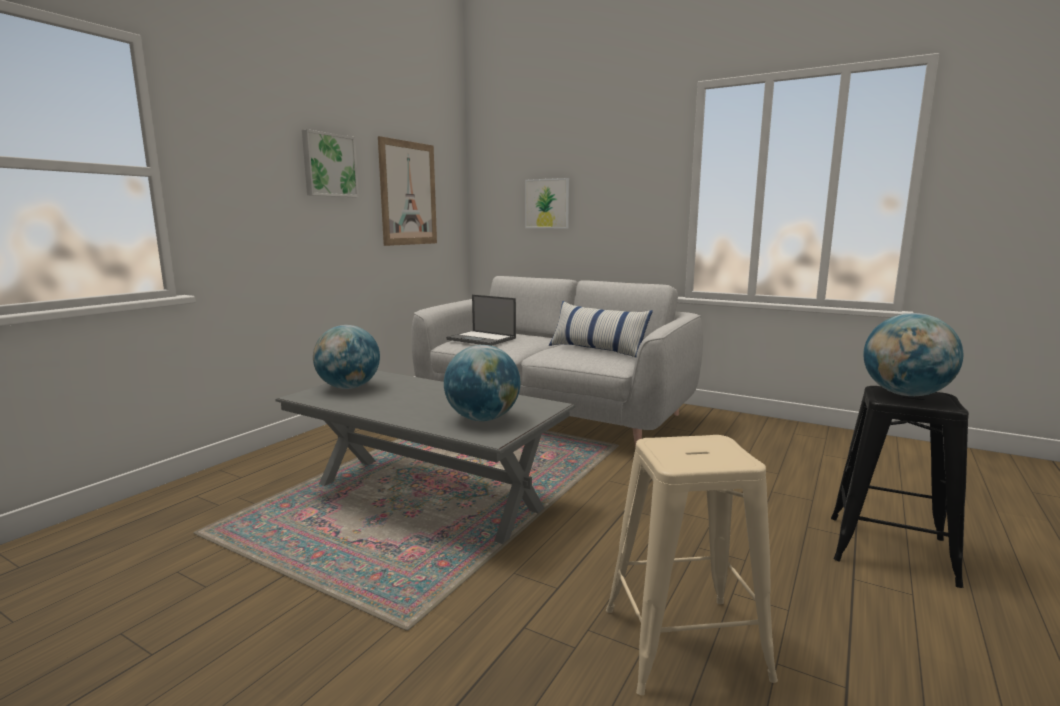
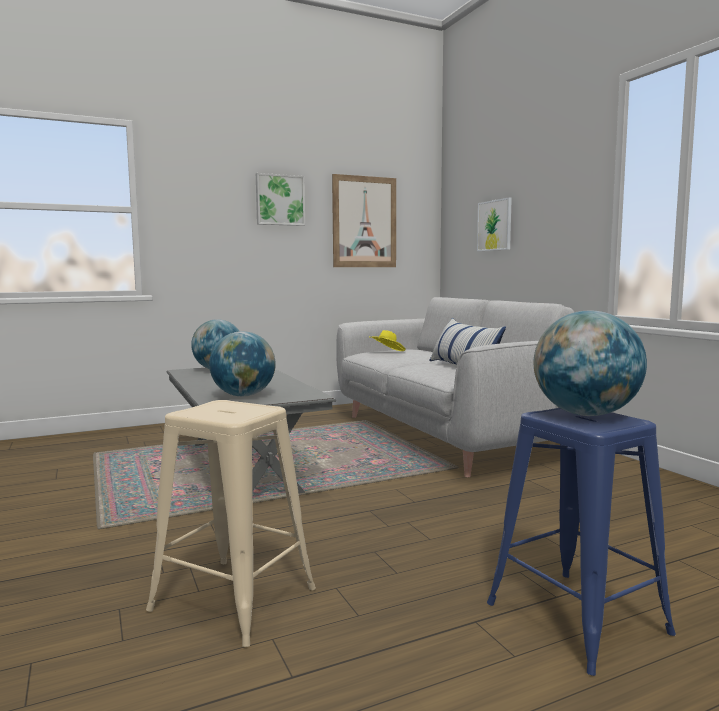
camera: 35 degrees right, 5 degrees down
(482, 339) = (387, 352): laptop -> yellow hat
(890, 549) = (576, 618): black stool -> blue stool

